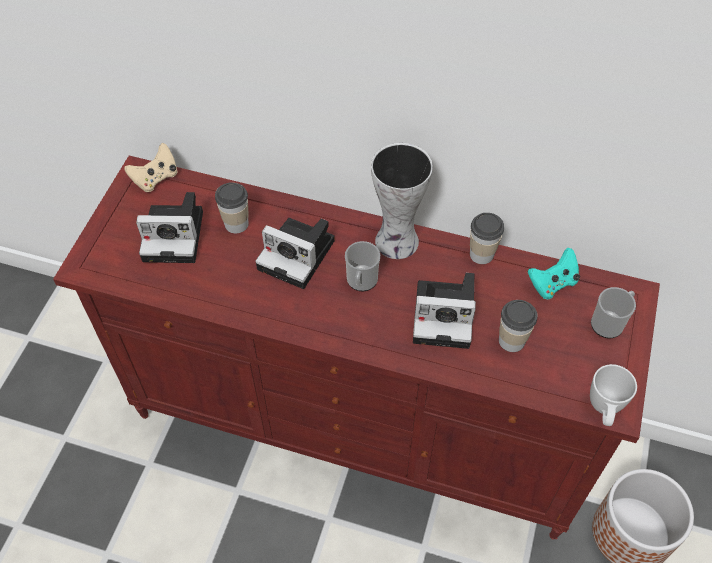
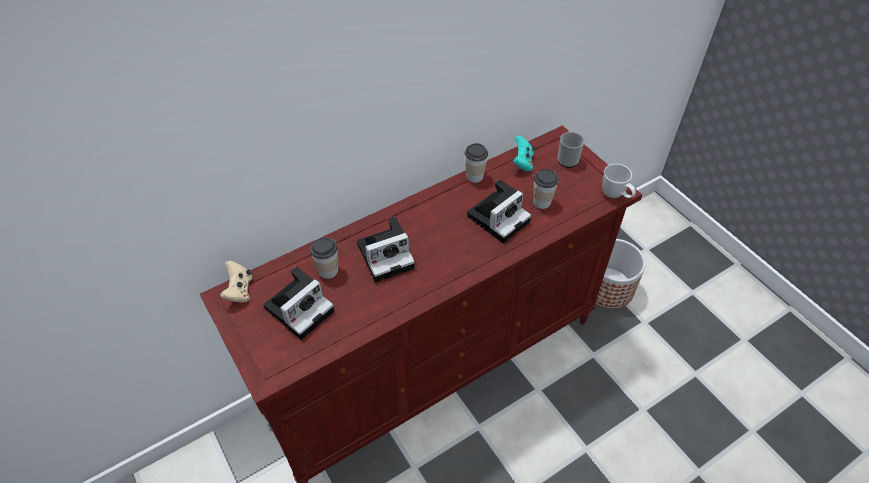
camera: 50 degrees left, 5 degrees down
(361, 282) = (438, 239): mug -> none
(395, 242) = (427, 206): vase -> none

